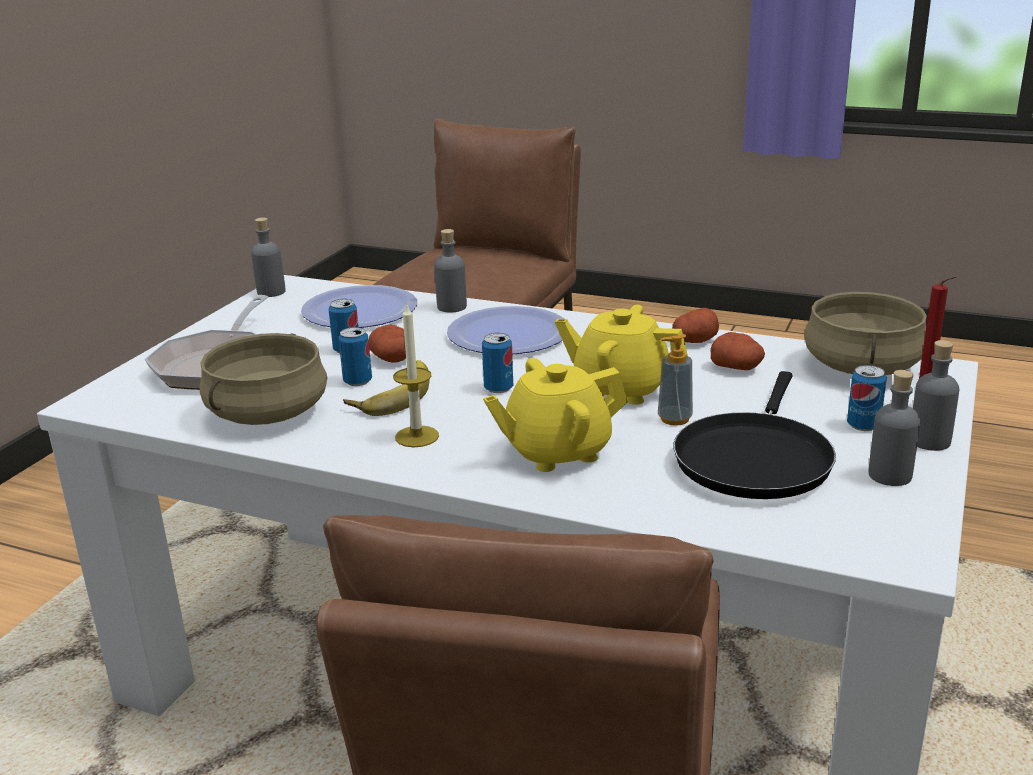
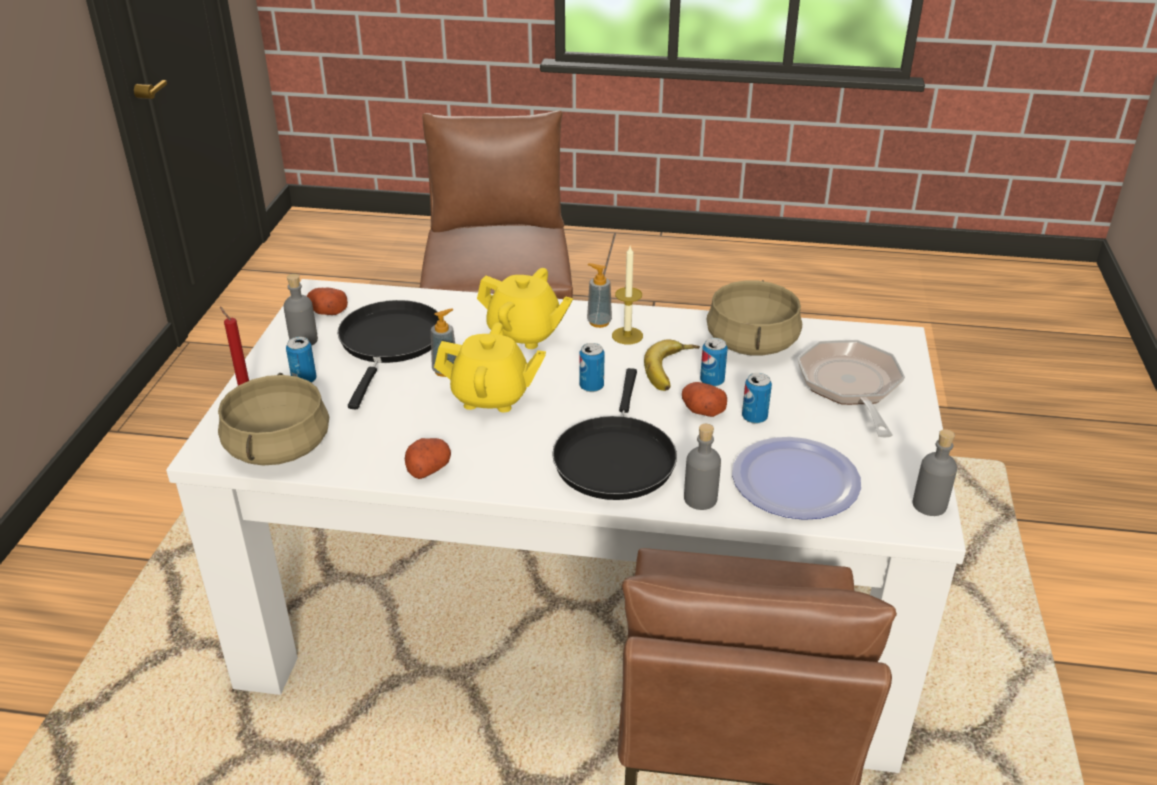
camera: 165 degrees right, 10 degrees up
(443, 457) = (599, 322): none -> soap dispenser
(509, 334) = (615, 458): plate -> black frying pan
(556, 452) = (525, 334): yellow teapot -> yellow teapot turned 60 degrees clockwise
(737, 367) = (391, 434): potato -> potato (327, 311)
(929, 441) = (262, 371): grey bottle -> none

